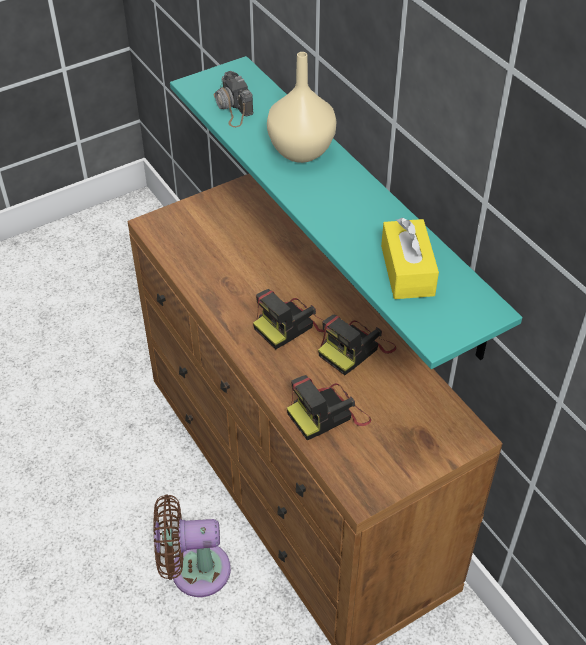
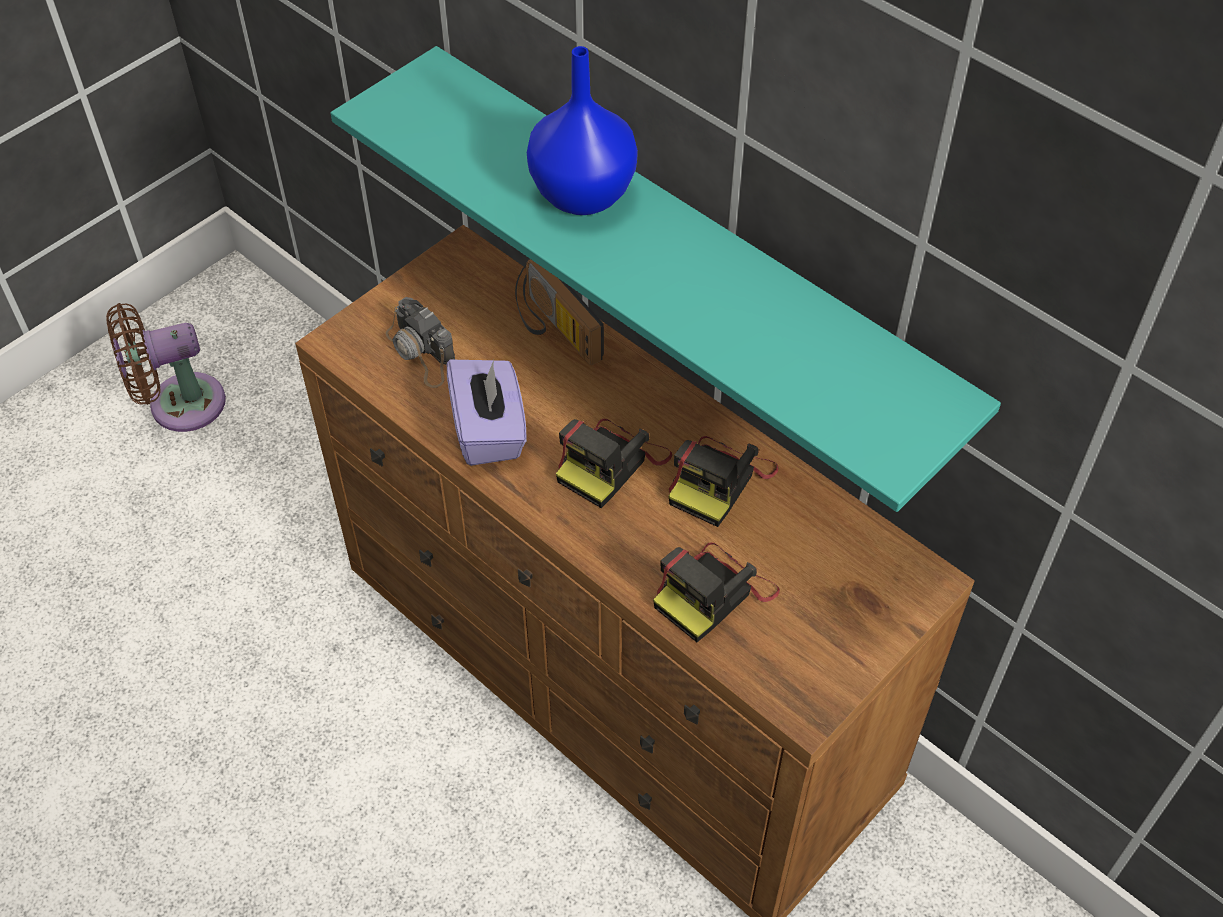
camera: 15 degrees left, 5 degrees up
(193, 570) = (504, 850): brown fan -> brown fan (179, 405)
(223, 291) = (489, 431): none -> purple tissue box
(232, 107) = (448, 139): camera -> camera (421, 352)
(283, 241) = (553, 329): none -> radio
(302, 151) = (585, 194): beige vase -> blue vase
(407, 270) = (812, 362): yellow tissue box -> none

